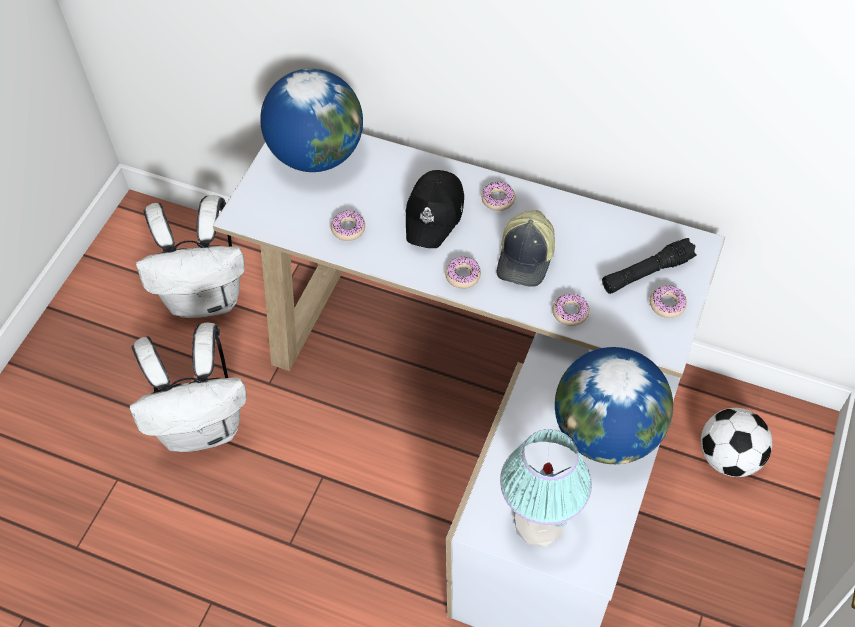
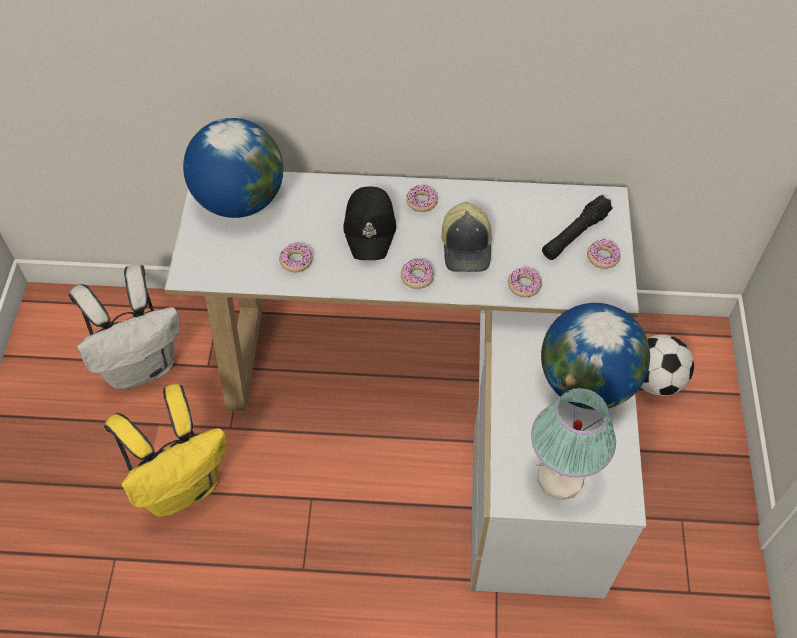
camera: 20 degrees left, 0 degrees up
(204, 427) = (182, 485): white backpack -> yellow backpack

